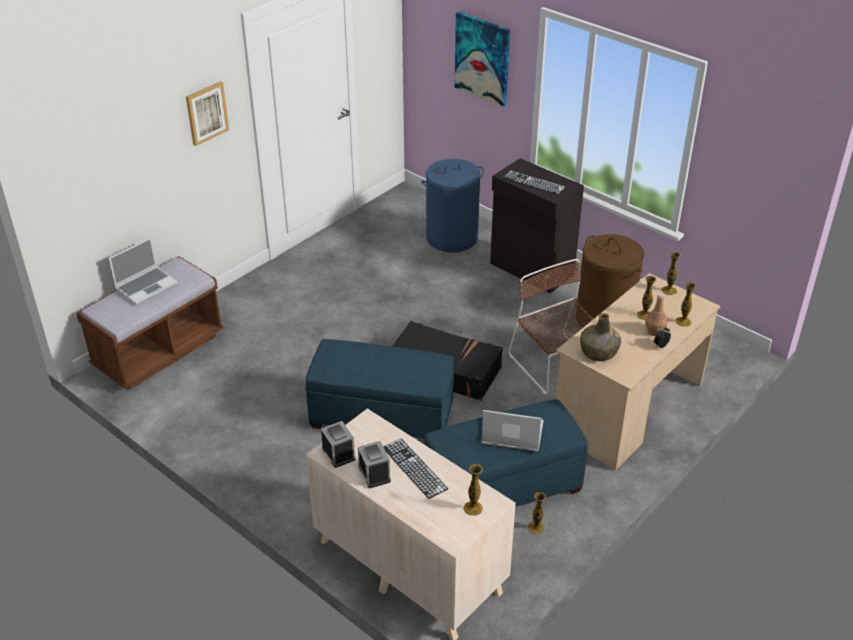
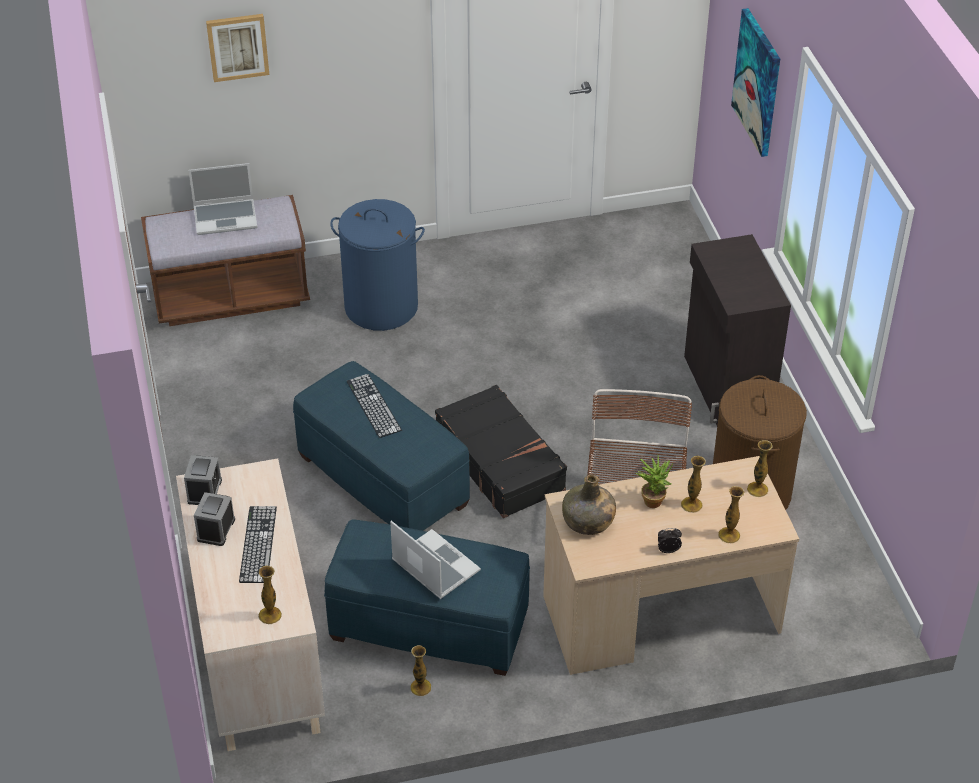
camera: 35 degrees right, 5 degrees up
(206, 113) = (359, 39): picture -> picture (237, 46)
(452, 238) = (671, 302): blue laundry basket -> blue laundry basket (381, 307)
(534, 182) = (731, 275): keyboard -> keyboard (373, 406)
(620, 322) = (653, 499): none -> potted plant
(654, 331) = (680, 529): brown bottle -> none

